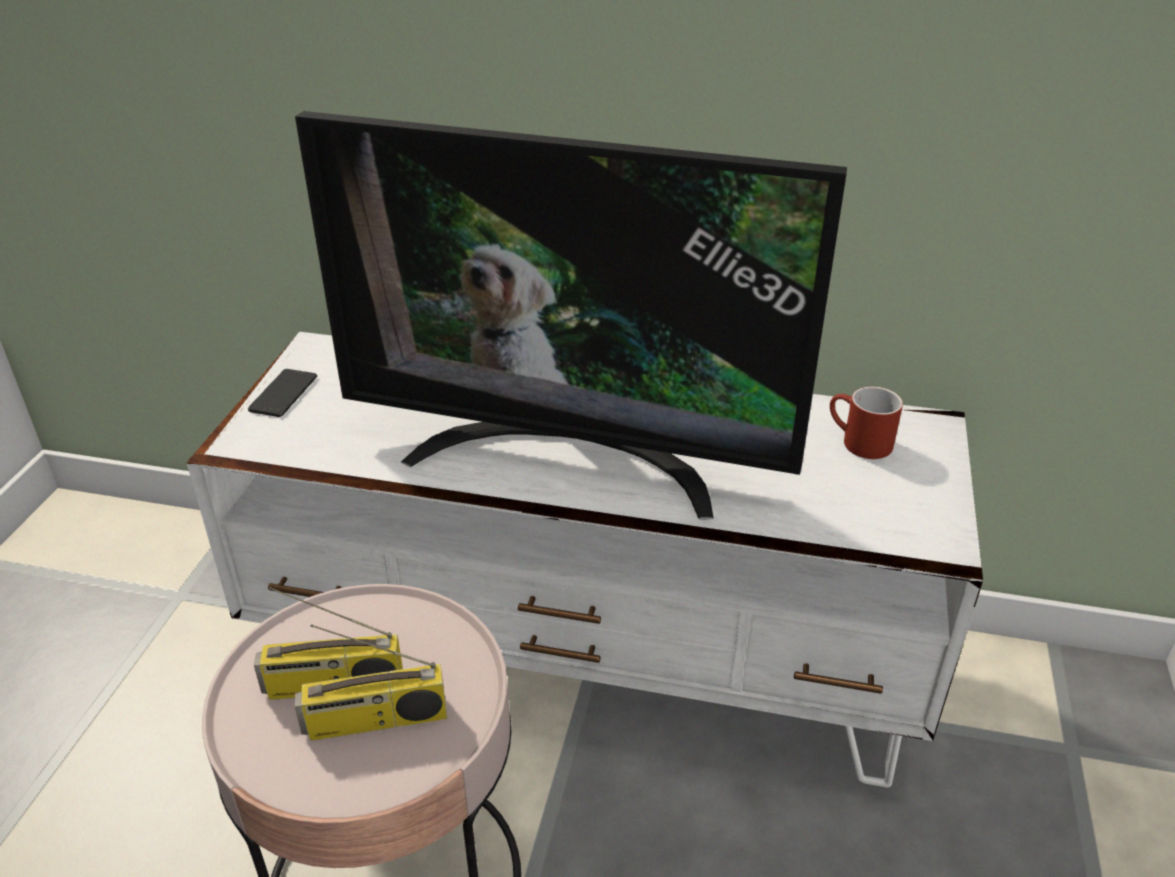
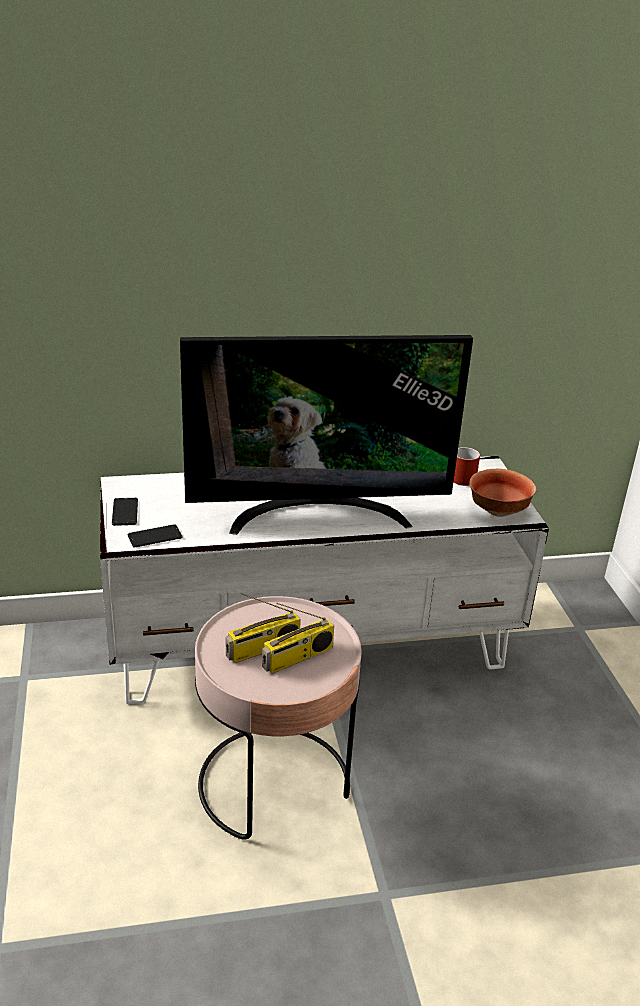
camera: 25 degrees left, 5 degrees down
(290, 443) = (155, 537): none -> phone
(897, 522) = (498, 511): none -> bowl

